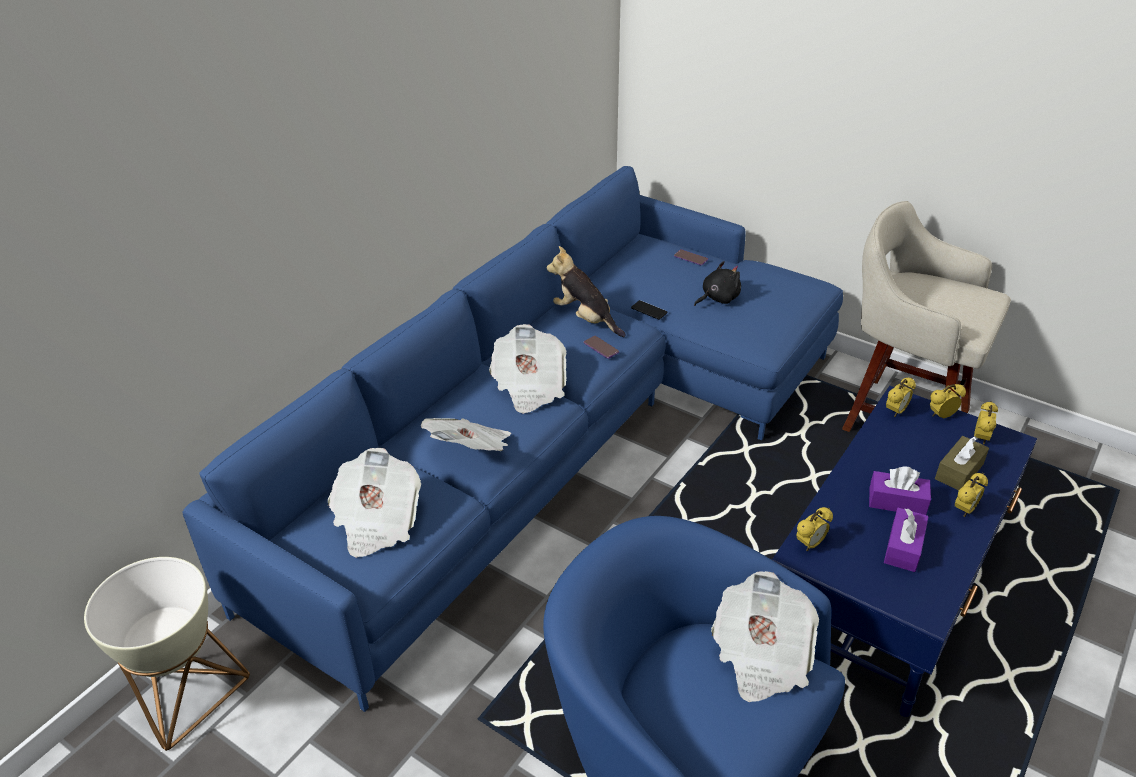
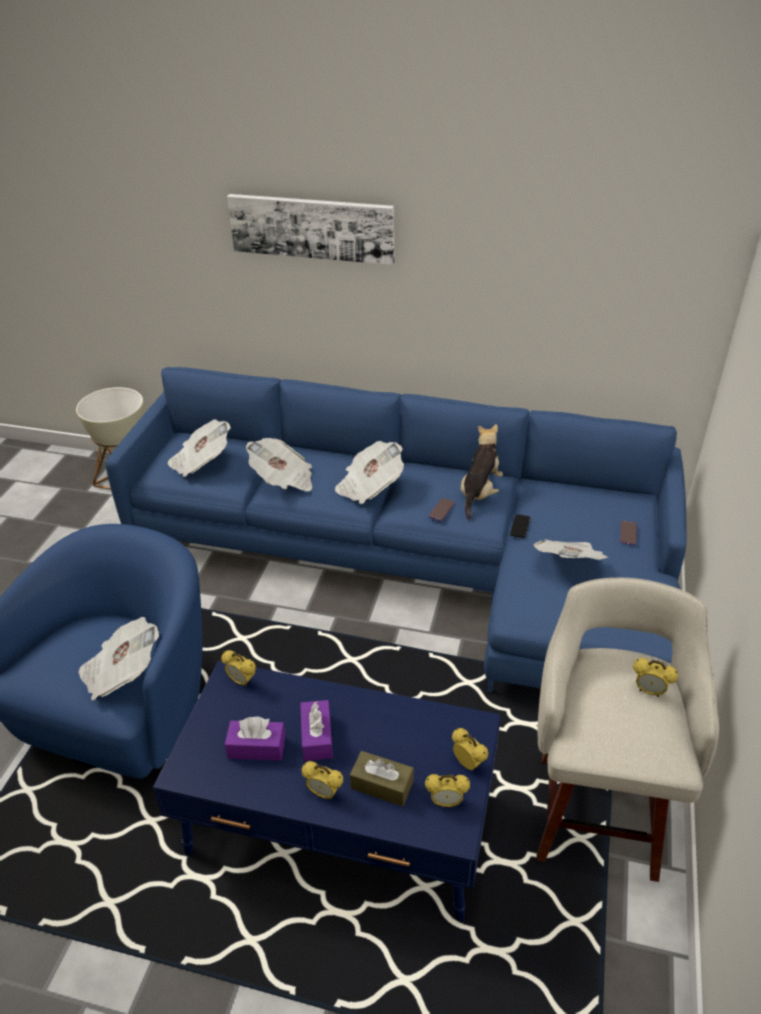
camera: 70 degrees right, 0 degrees up
(315, 147) = (312, 227): none -> picture
(718, 298) = (569, 564): black plush toy -> newspaper
(896, 412) = (455, 723): alarm clock -> alarm clock (649, 691)

